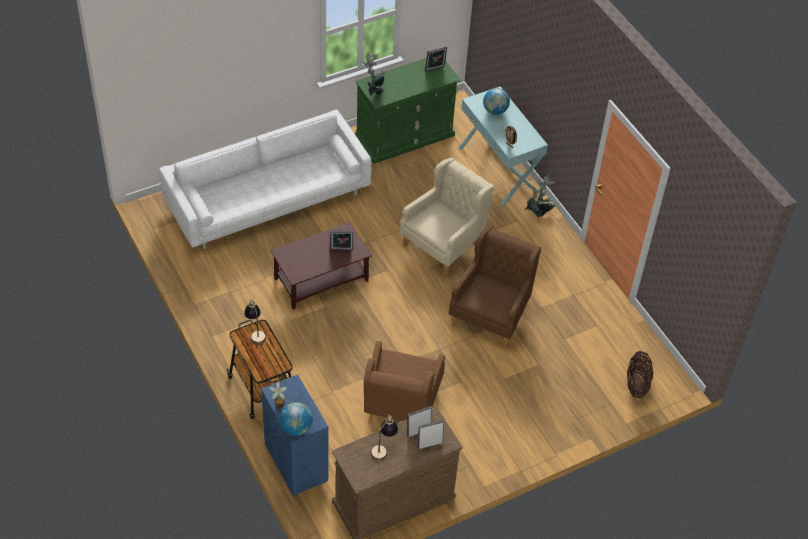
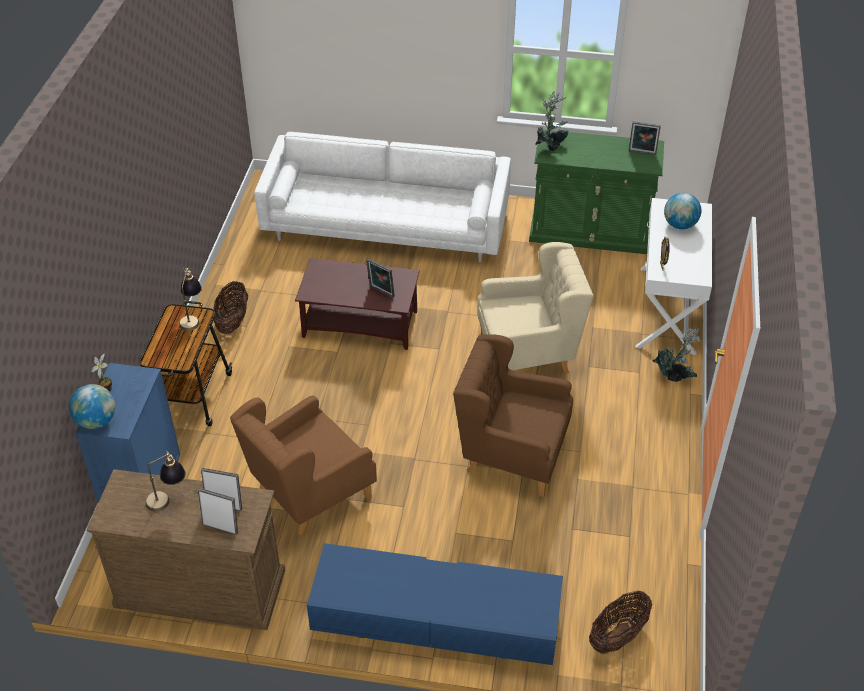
camera: 40 degrees right, 5 degrees down
(234, 324) = (232, 321): none -> basket
(491, 314) = (511, 454): brown armchair -> brown armchair turned 135 degrees counterclockwise
(498, 169) = (668, 310): turquoise console table -> white console table
(540, 436) = (435, 623): none -> blue tv stand

